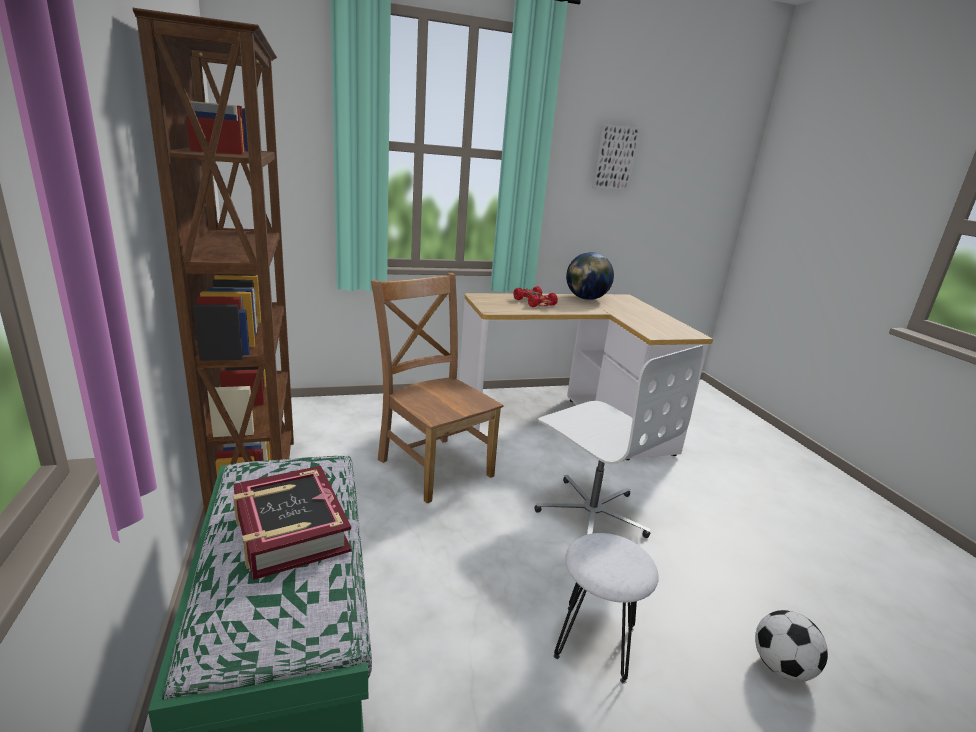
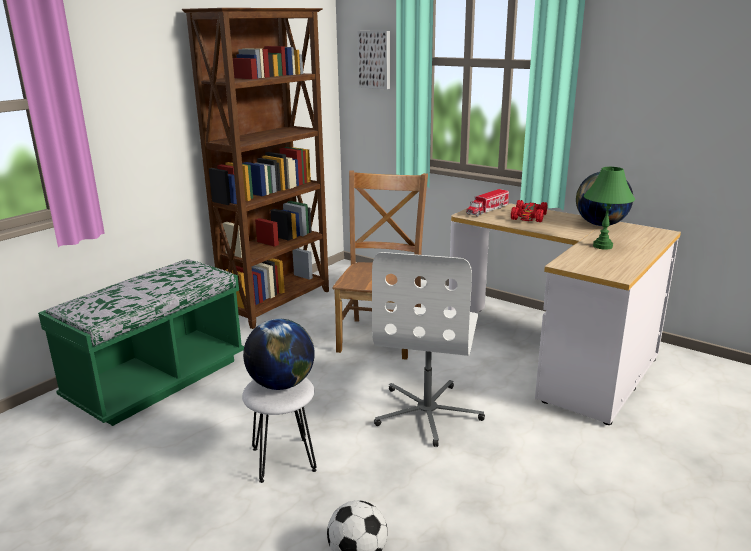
camera: 55 degrees right, 0 degrees up
(289, 529) = (149, 286): book -> none
(494, 303) = (487, 210): none -> toy truck
(613, 553) = (281, 384): none -> globe
(614, 158) = (680, 61): picture -> picture (375, 59)
(631, 315) = (602, 246): none -> green table lamp

